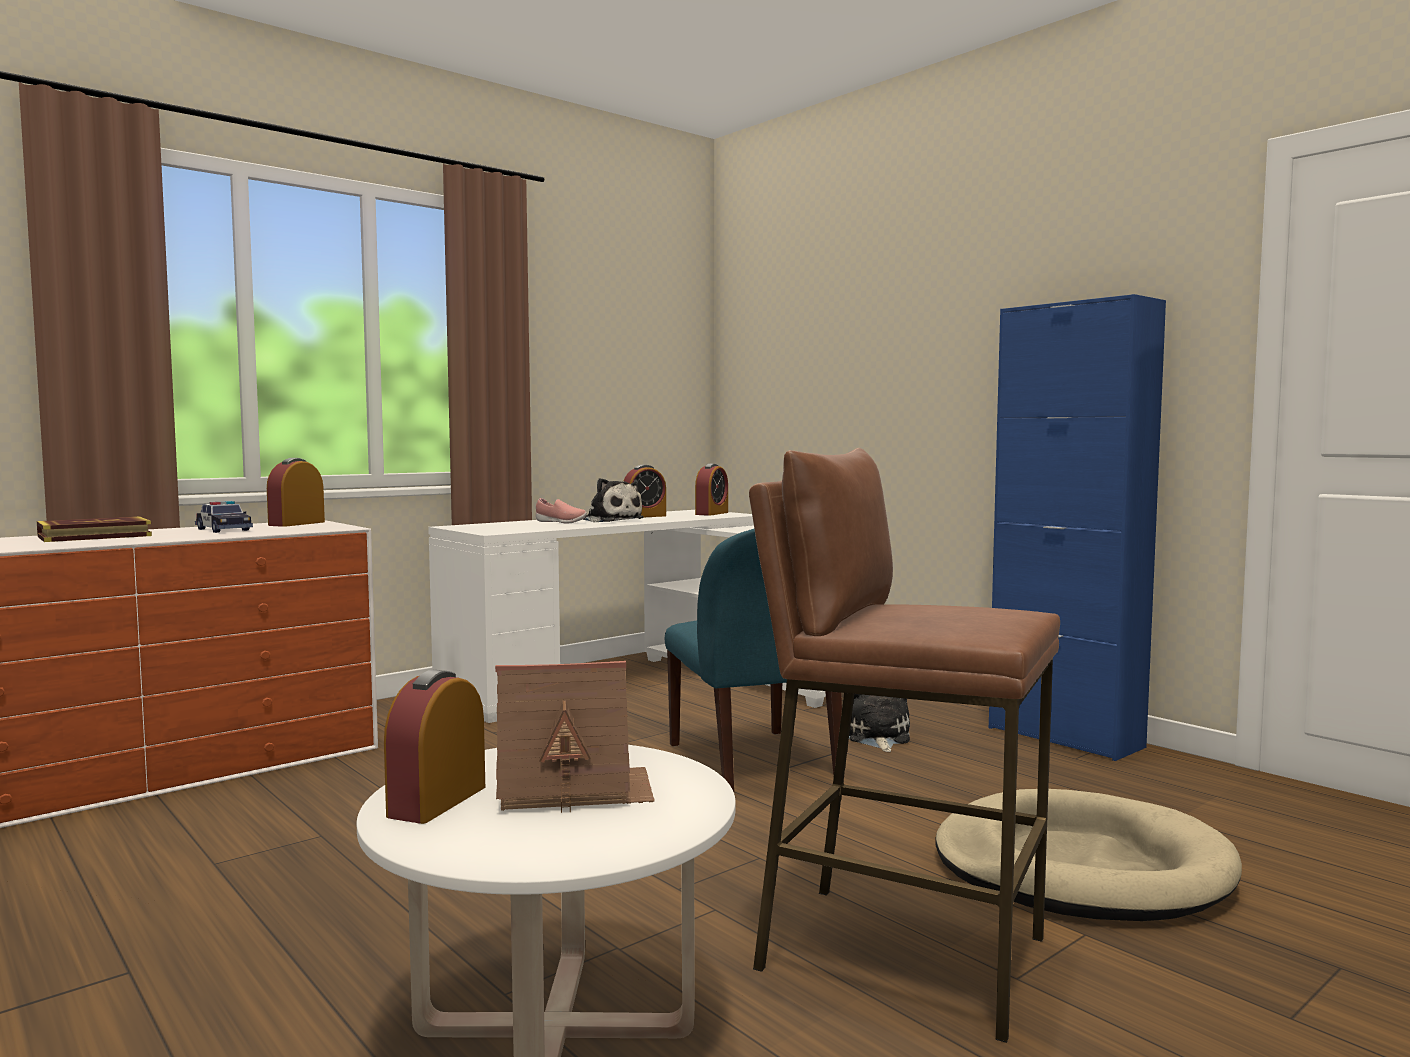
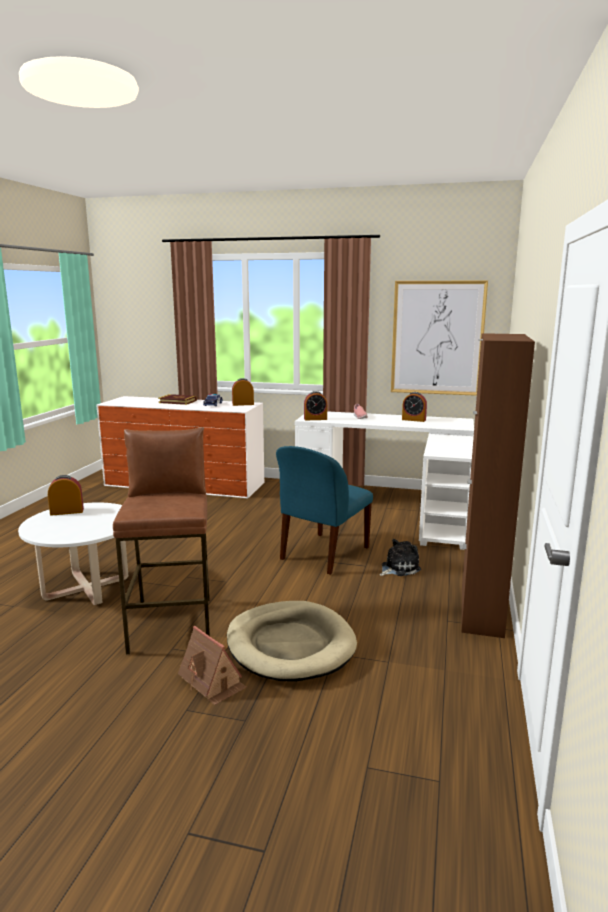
camera: 55 degrees right, 10 degrees up
(573, 789) = (88, 521): toy house -> toy house (212, 682)
(611, 520) = (384, 420): plush toy -> none
(625, 376) = (437, 338): none -> picture
(711, 513) = (455, 424): alarm clock -> alarm clock (315, 419)
(1064, 737) = (481, 612): blue cabinet -> brown cabinet

